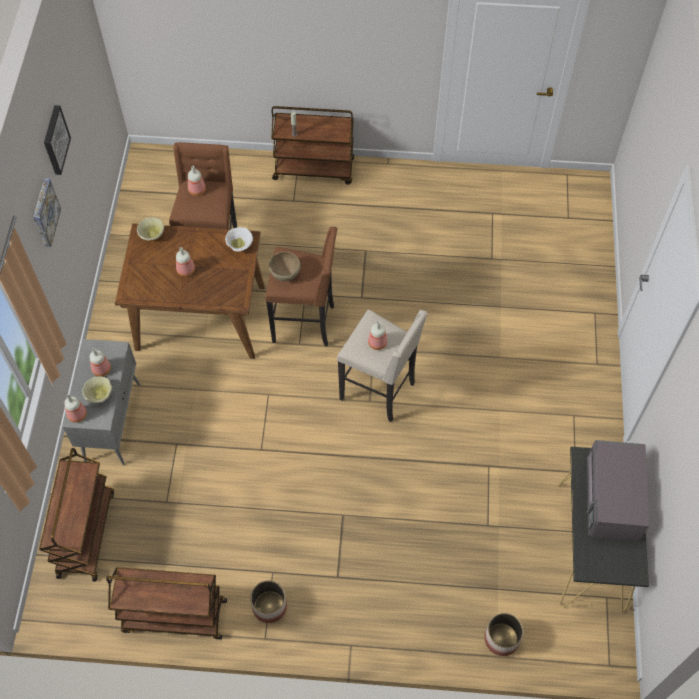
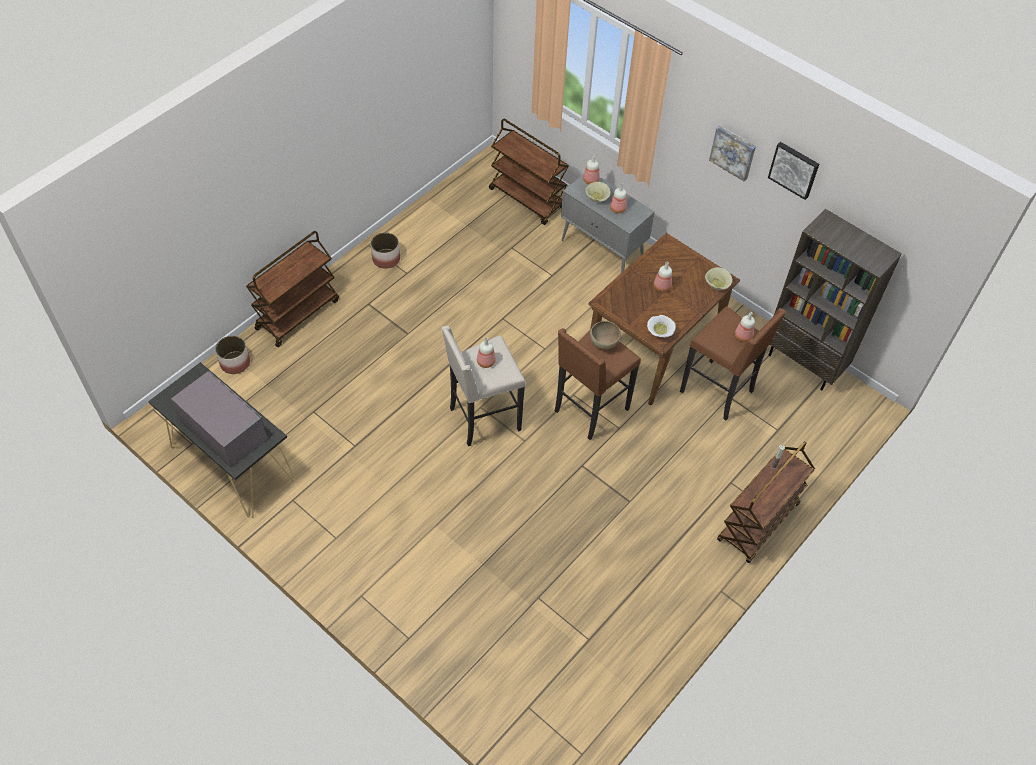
camera: 125 degrees right, 5 degrees down
(135, 210) = (804, 363): none -> brown bookcase
(174, 616) = (428, 211): brown cart -> brown cart (297, 314)

